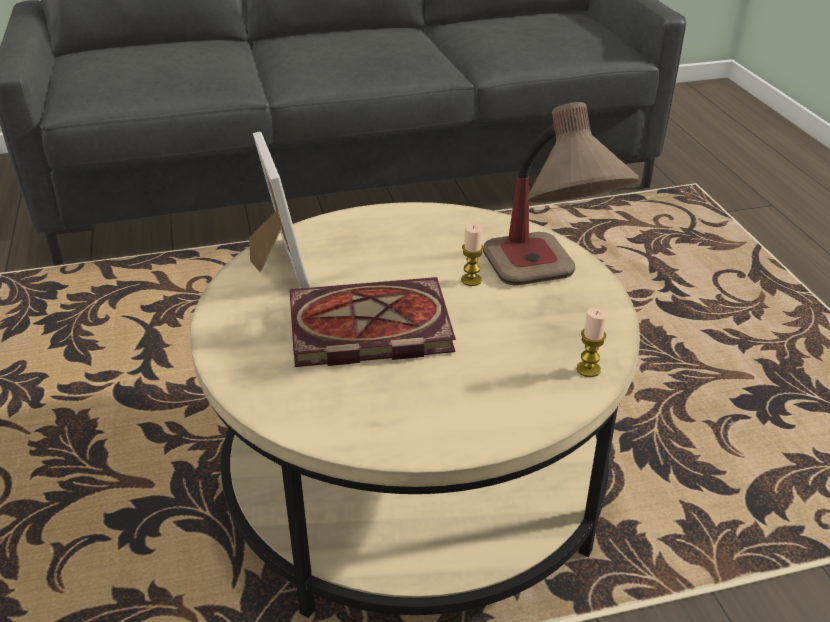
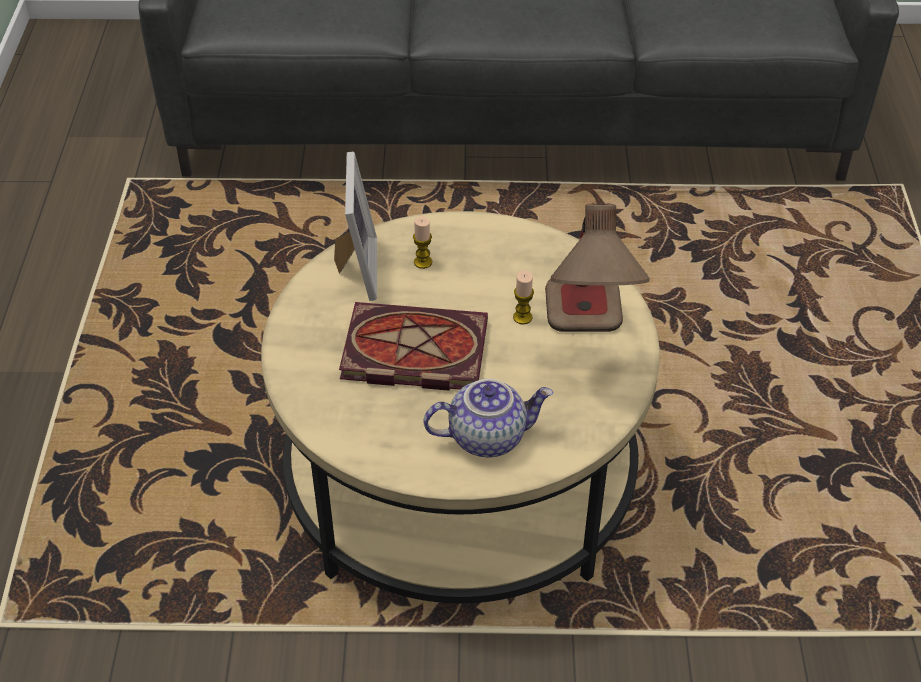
camera: 15 degrees right, 10 degrees up
(486, 393) = (487, 436): none -> teapot
(588, 369) = (584, 430): candle -> candle (423, 262)

